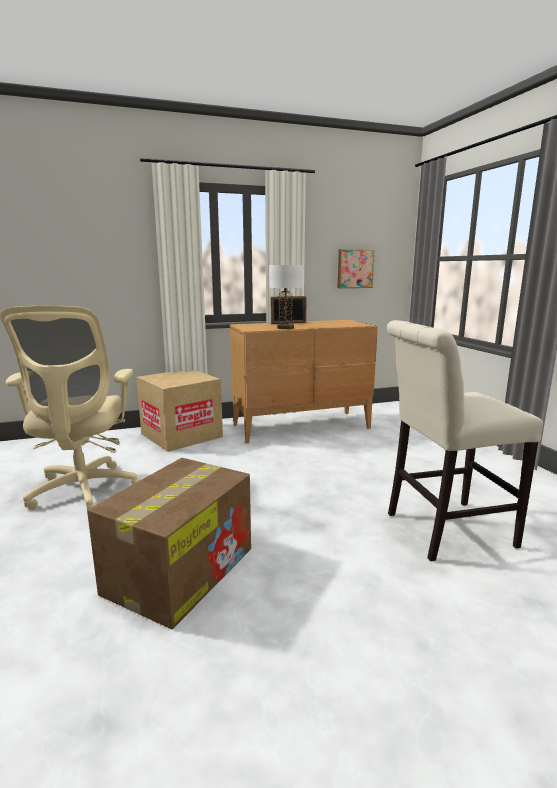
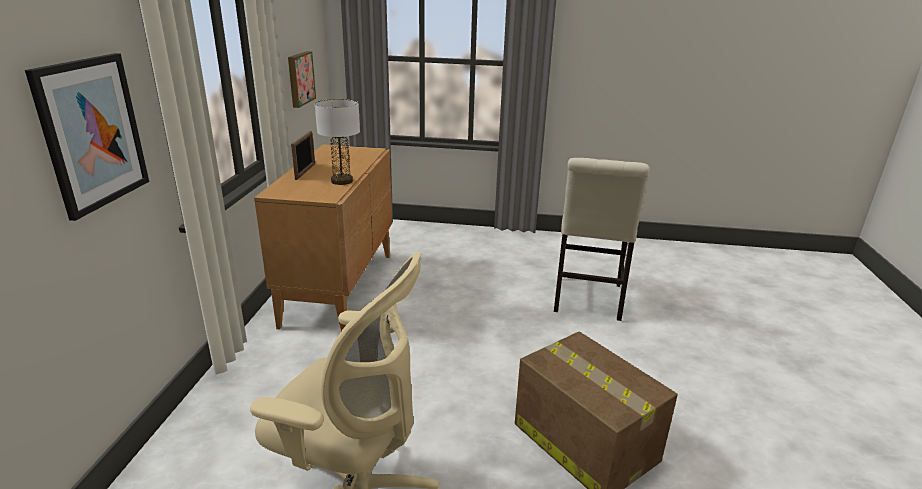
camera: 65 degrees left, 10 degrees up
(116, 252) = (92, 133): none -> picture
(181, 435) = (261, 377): cardboard box -> none

